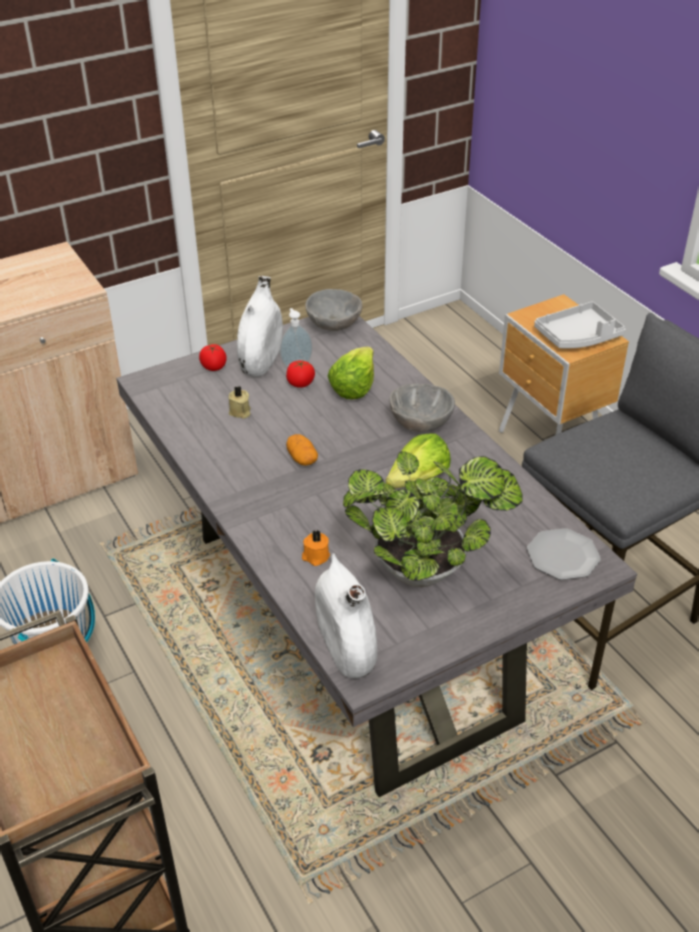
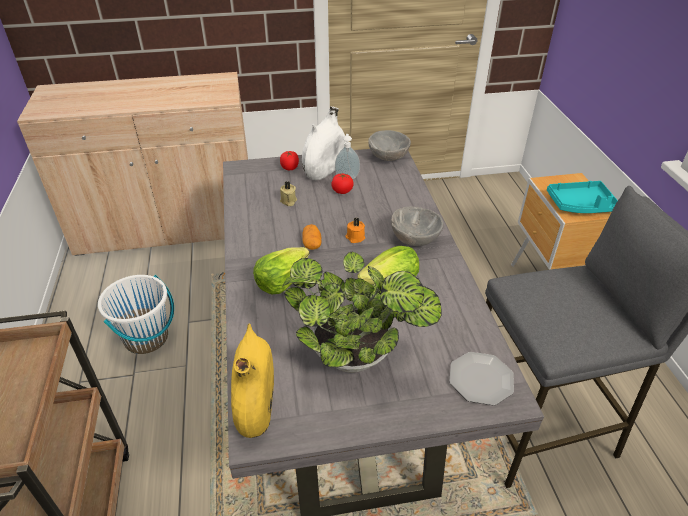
camera: 20 degrees right, 0 degrees up
(315, 556) = (277, 321): orange candle -> orange candle (355, 237)
(345, 646) = (256, 404): white vase -> yellow vase
(353, 386) = (379, 201): lettuce -> lettuce (281, 280)
(578, 336) = (580, 205): grey tray -> turquoise tray

